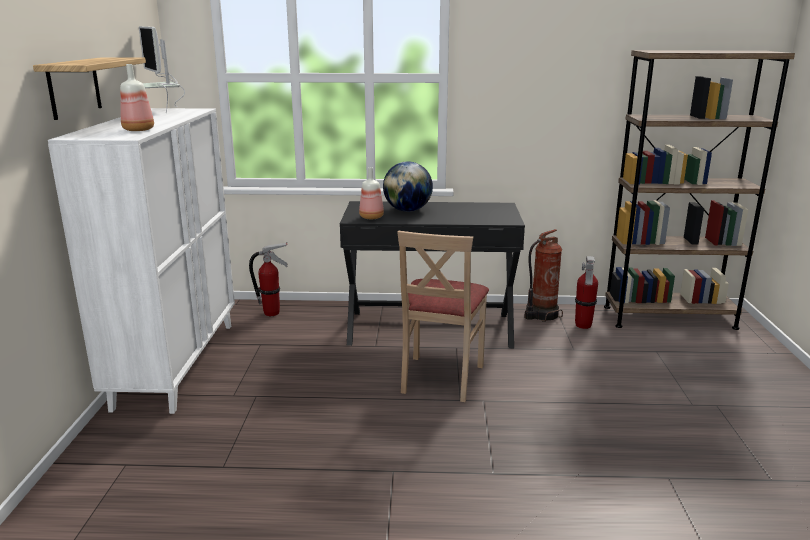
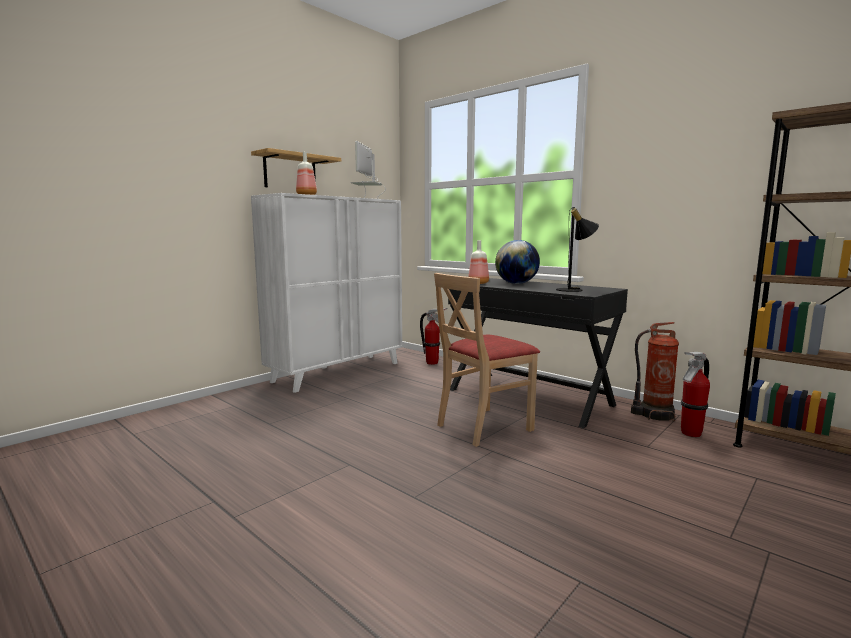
camera: 40 degrees right, 10 degrees down
(483, 214) = (574, 290): none -> black table lamp

